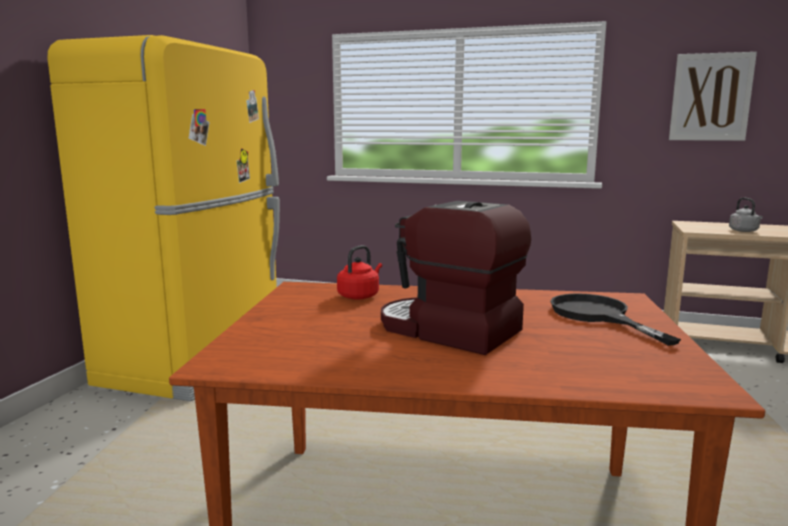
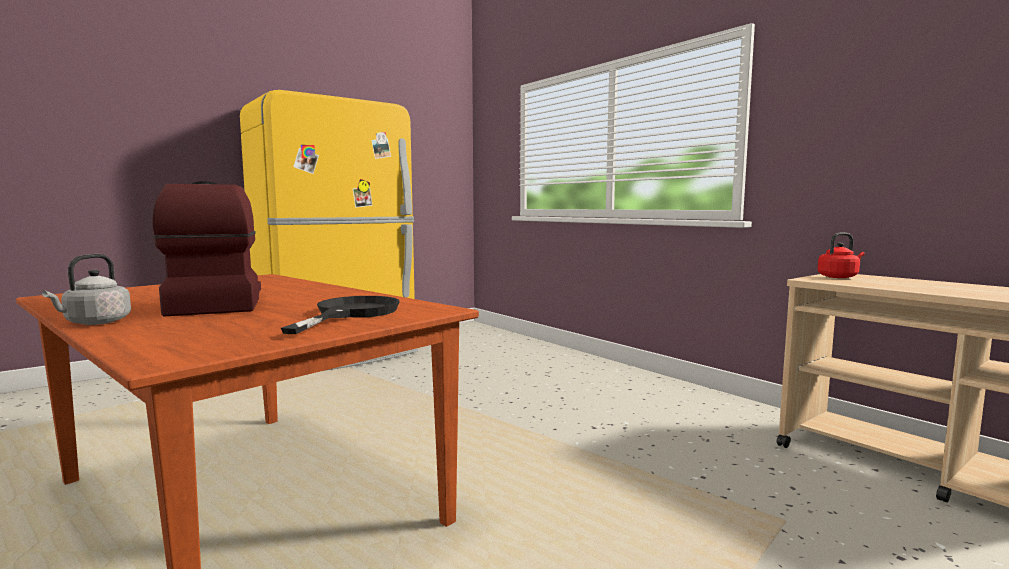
camera: 35 degrees right, 5 degrees down
(360, 296) = (269, 284): red kettle -> red kettle (839, 277)
(710, 97) = (889, 99): picture -> none
(744, 231) = (893, 285): grey kettle -> grey kettle (95, 323)

